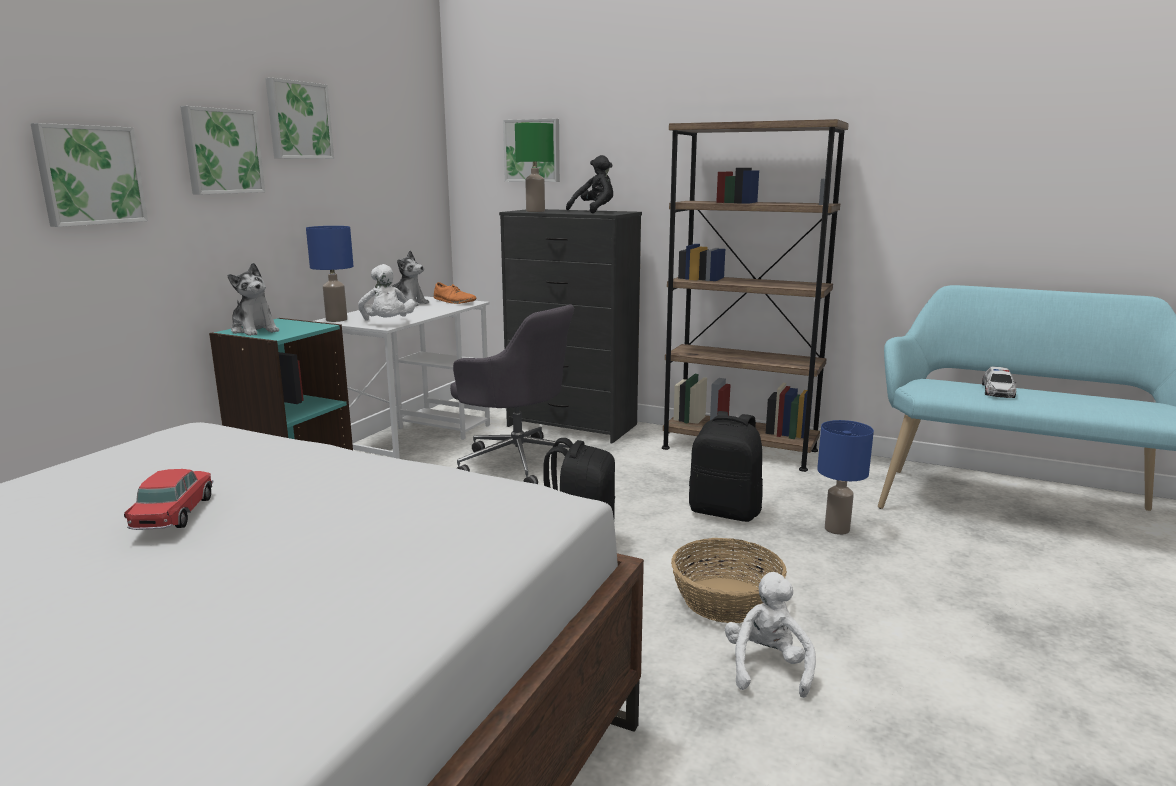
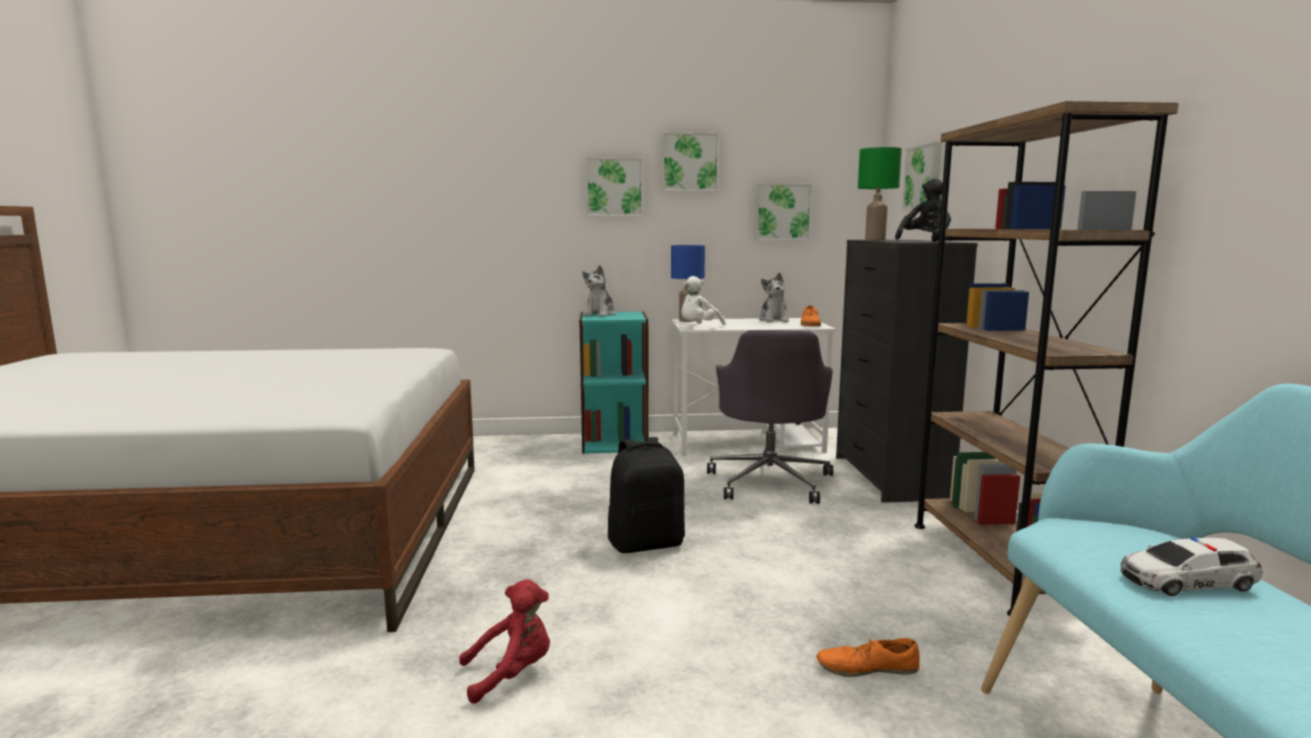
camera: 60 degrees right, 5 degrees down
(89, 175) = (515, 203): picture -> picture (782, 212)
(175, 514) = (295, 369): toy car -> none
(594, 211) = (924, 241): black plush toy -> black plush toy turned 60 degrees counterclockwise
(725, 511) = (809, 590): black backpack -> none
(726, 599) = (618, 629): basket -> none
(767, 667) = (512, 674): white plush toy -> red plush toy
(837, 529) = (866, 668): blue table lamp -> orange shoe

